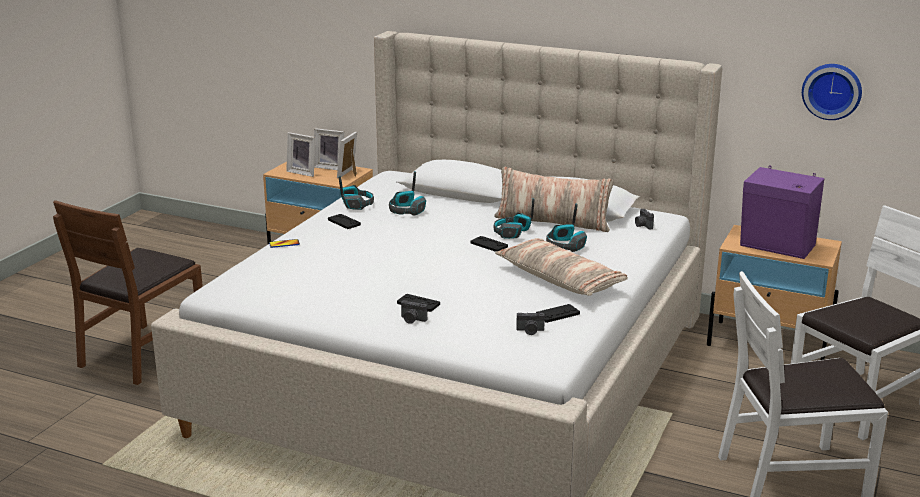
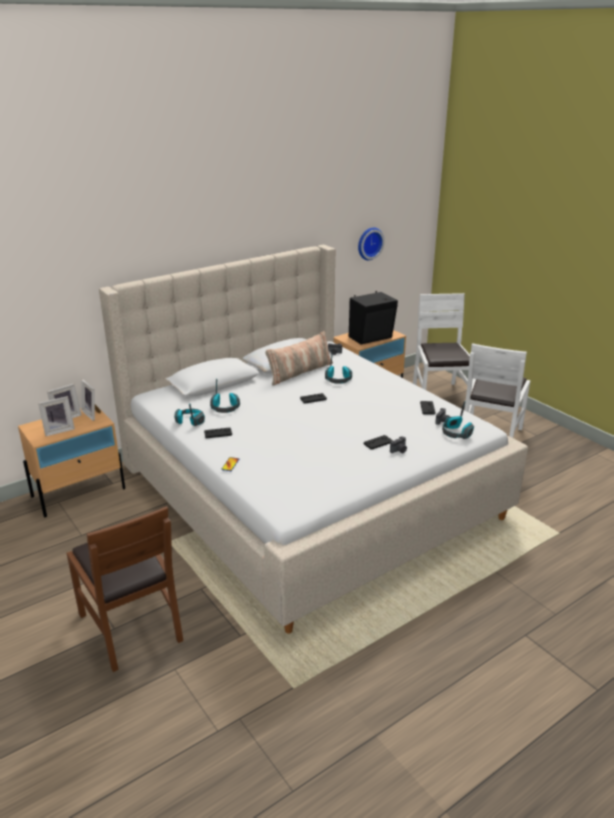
camera: 60 degrees left, 5 degrees up
(512, 233) = (302, 387): headphones -> headphones (456, 433)
(560, 279) = (383, 394): pillow -> none
(777, 247) = (372, 337): purple speaker -> black speaker

